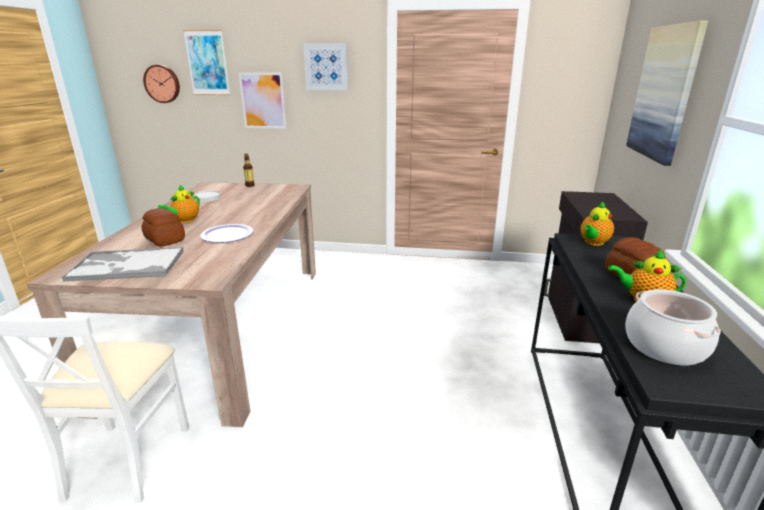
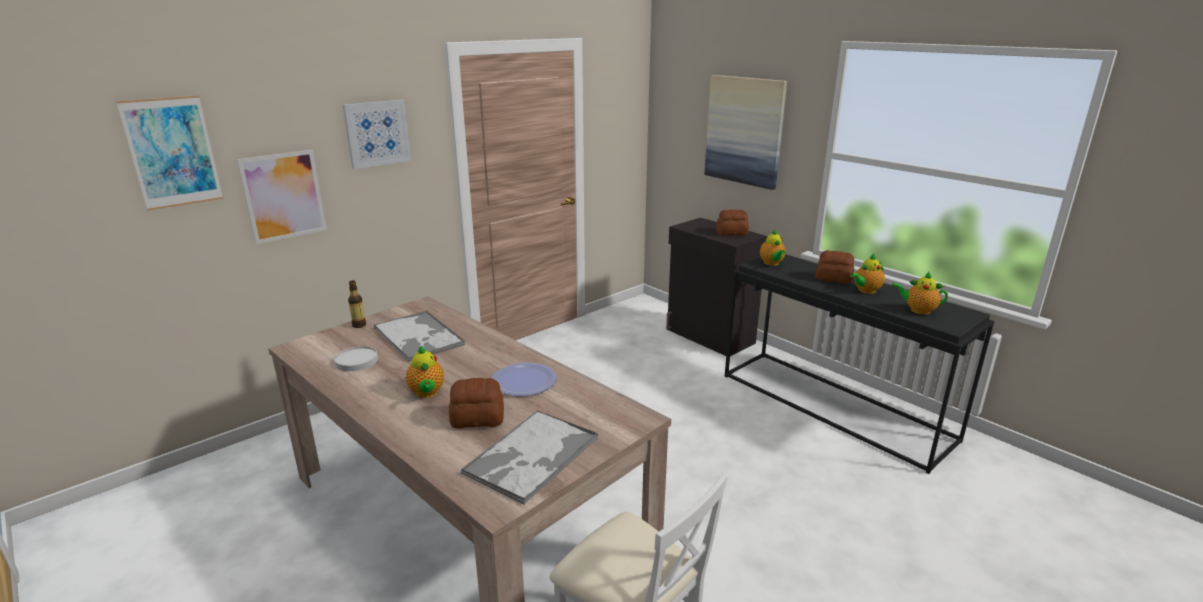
camera: 50 degrees left, 0 degrees up
(162, 84) = (70, 202): wall clock -> none
(253, 198) = (419, 337): none -> tray
(611, 210) = (732, 233): none -> bread
(665, 346) = (917, 310): cooking pot -> teapot

